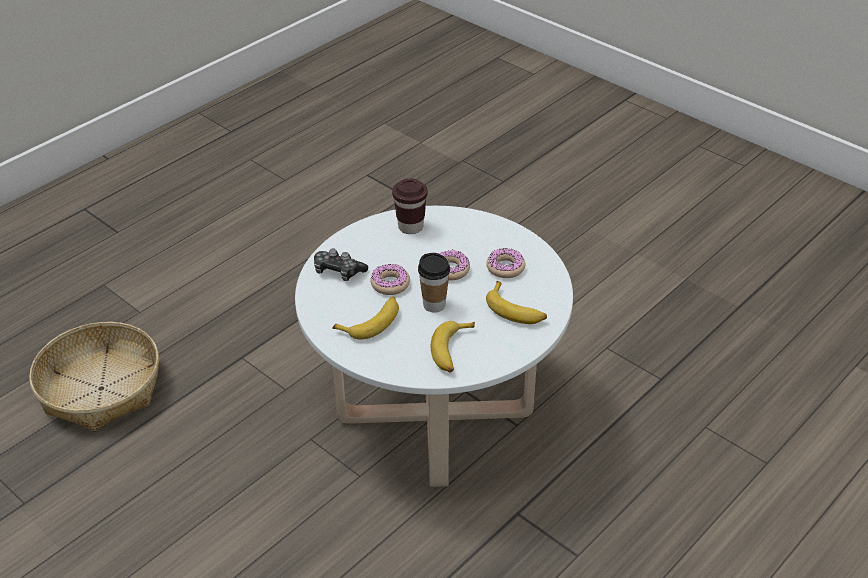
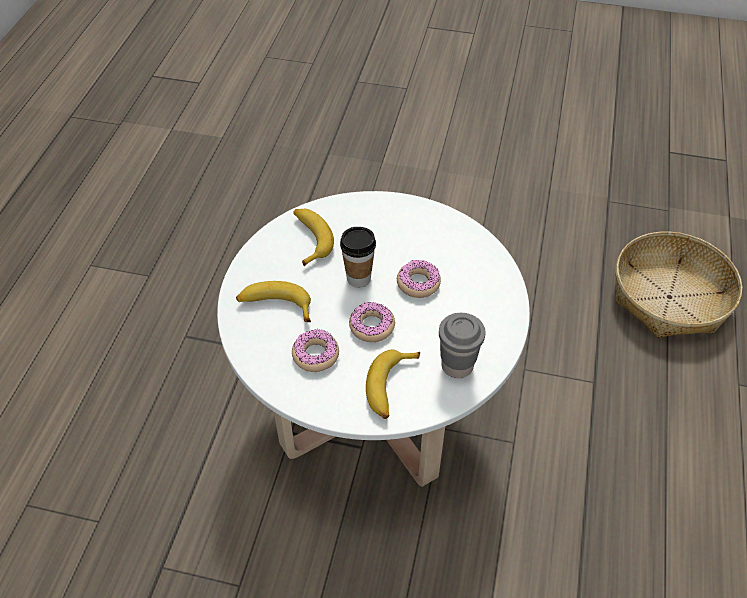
camera: 150 degrees right, 10 degrees up
(338, 271) = (479, 275): game controller -> none
(371, 322) = (401, 237): banana -> banana (390, 387)
(410, 227) = (457, 365): brown cup -> grey cup

